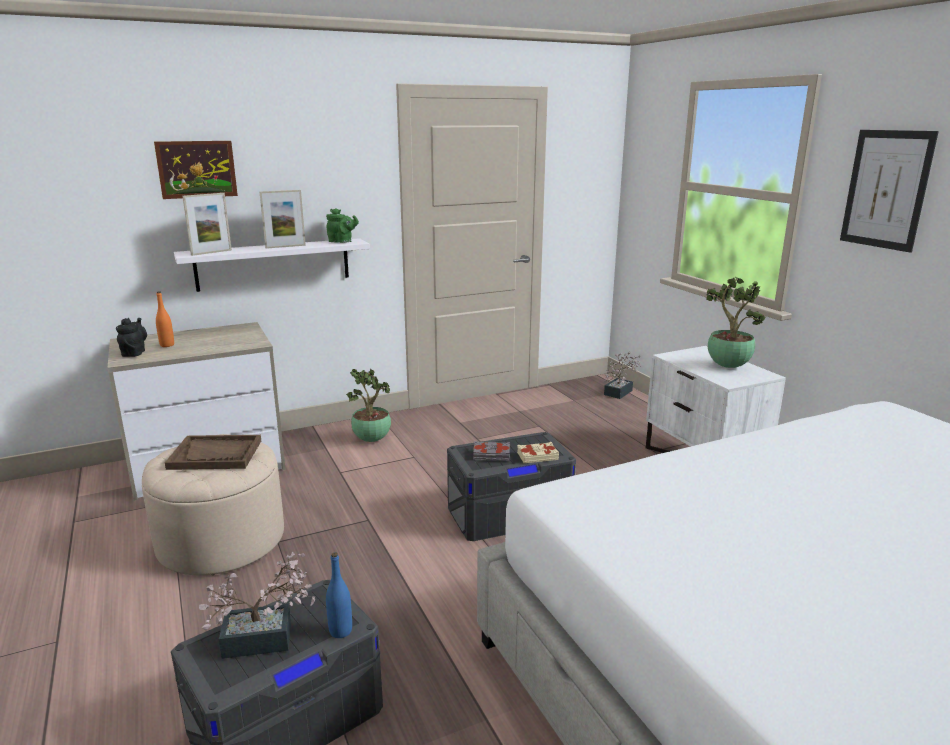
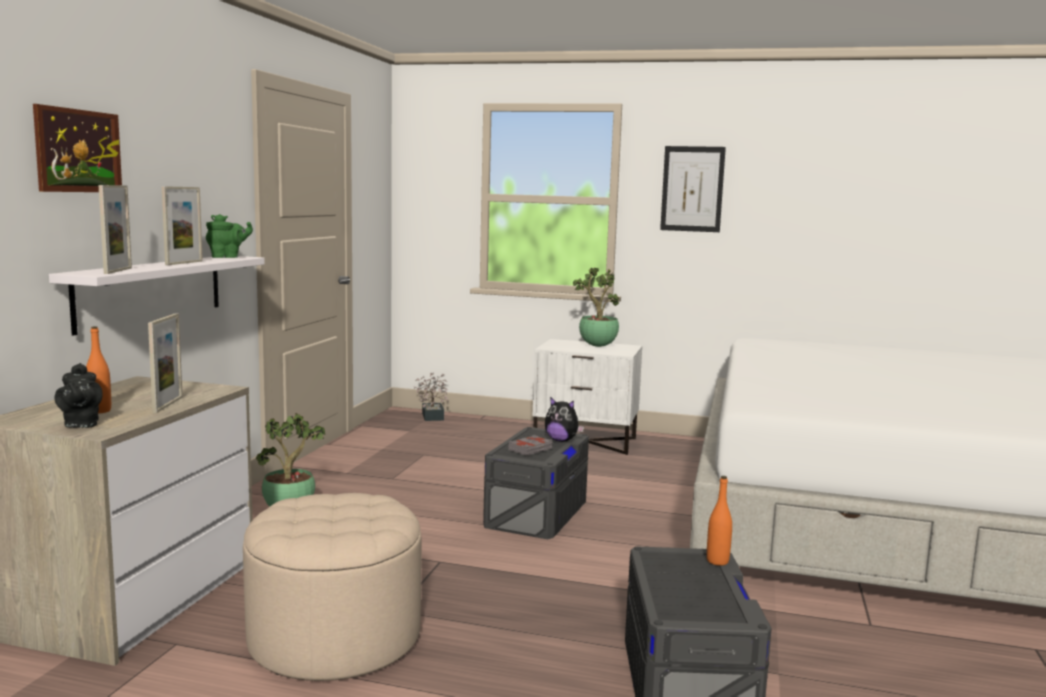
camera: 50 degrees left, 10 degrees down
(134, 353) = (81, 424): black teapot -> black teapot turned 150 degrees counterclockwise
(200, 349) = (168, 404): none -> picture frame
(216, 454) = (335, 511): brown tray -> none
(266, 639) = (693, 587): potted plant -> none
(340, 631) = (717, 561): blue bottle -> orange bottle
(537, 456) = (561, 440): beige book -> plush toy

